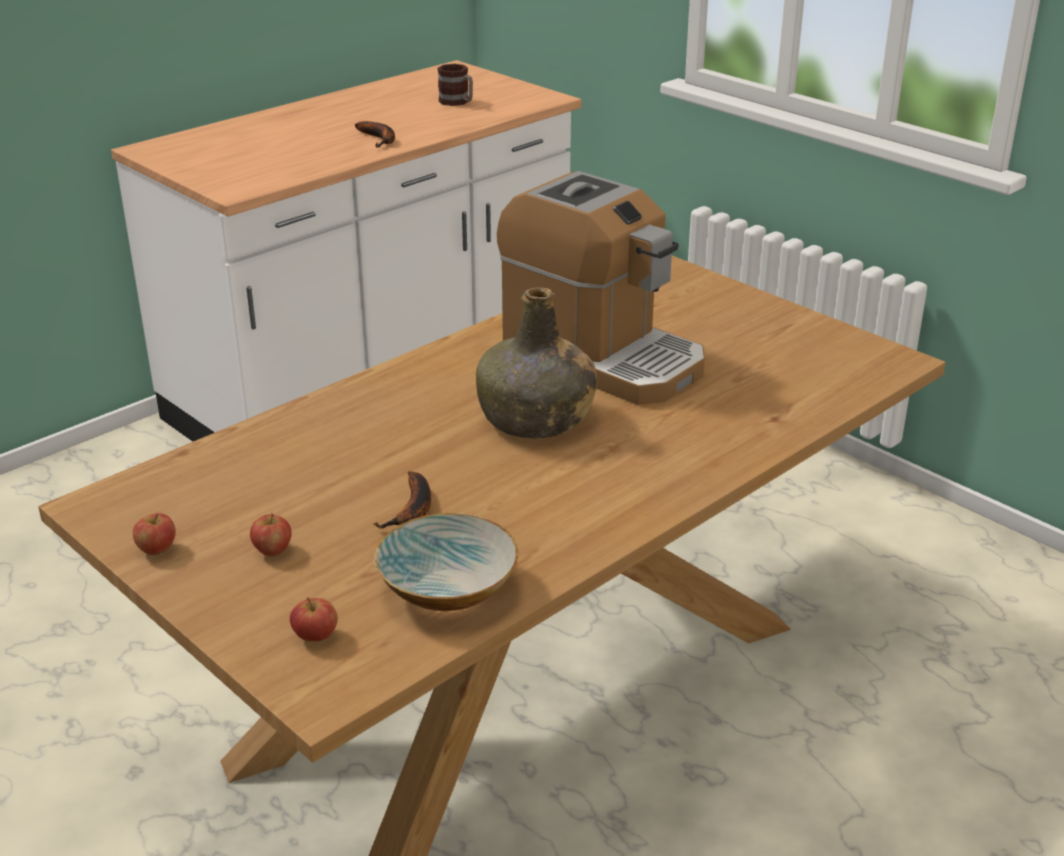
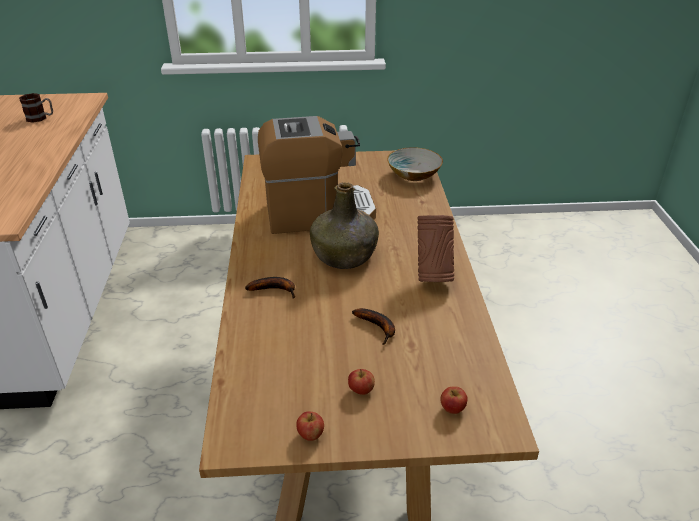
camera: 50 degrees left, 5 degrees up
(380, 139) = (36, 155): banana -> banana (275, 289)
(448, 588) = (455, 347): bowl -> bowl (413, 175)
(590, 506) = (433, 276): none -> brown vase

